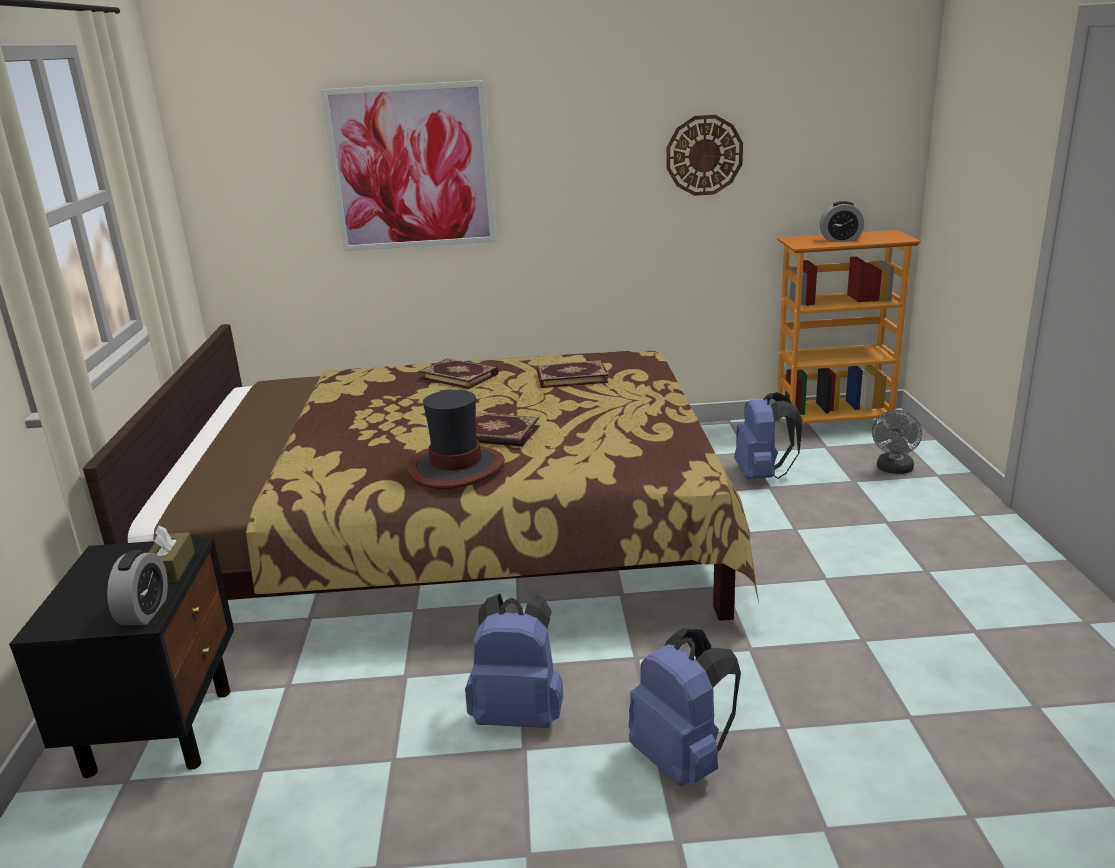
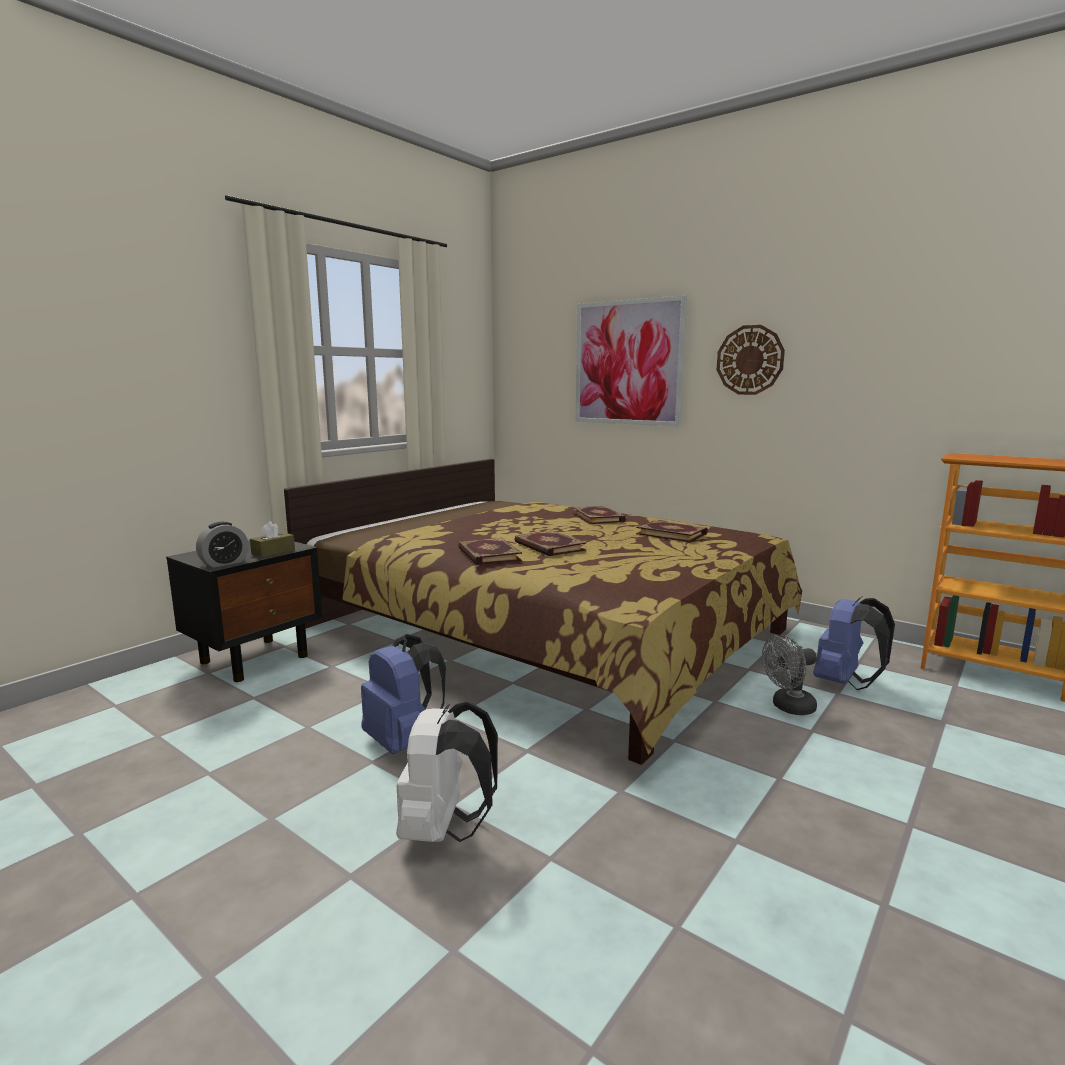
camera: 40 degrees right, 10 degrees down
(456, 467) = (488, 554): hat -> book
(683, 759) = (444, 829): blue backpack -> white backpack
(704, 155) = (877, 364): wall clock -> wall clock (750, 360)
(840, 240) = (1017, 459): alarm clock -> none
(894, 470) = (1013, 731): grey fan -> grey fan (788, 708)

